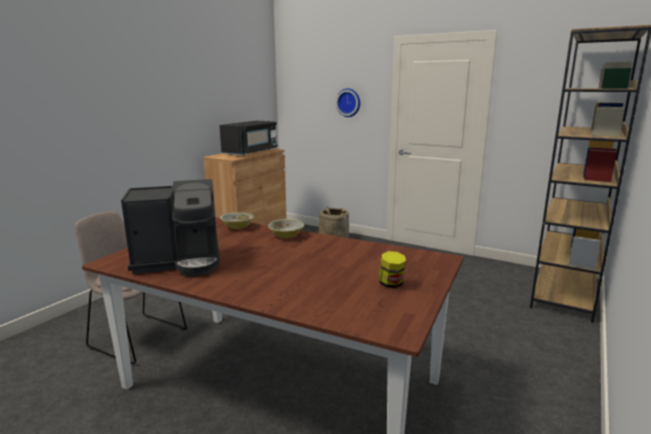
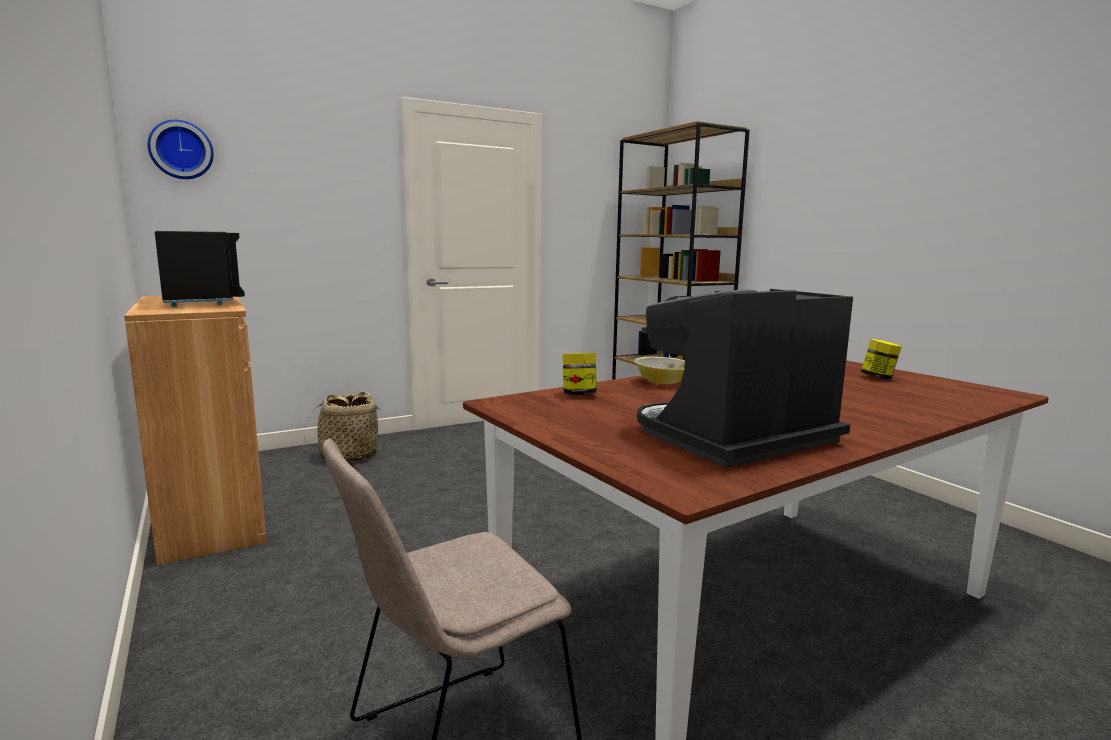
camera: 60 degrees left, 5 degrees down
(180, 261) = (735, 439): coffee machine -> coffee machine turned 135 degrees counterclockwise
(237, 227) = (579, 395): bowl -> jar
(349, 102) = (323, 202): wall clock -> wall clock (181, 150)

